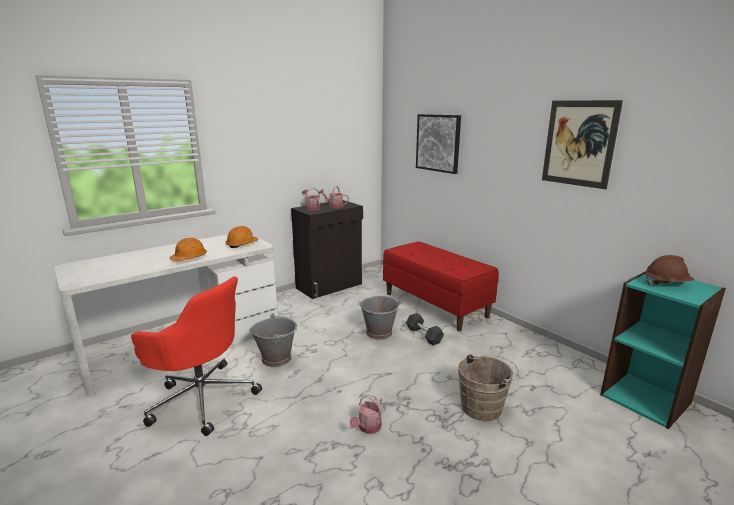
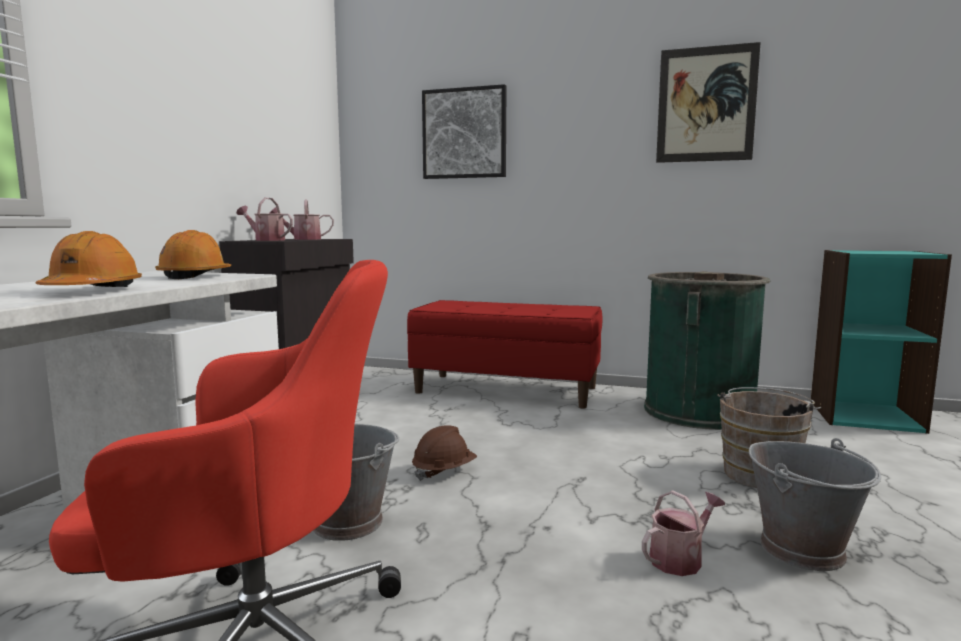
camera: 35 degrees left, 10 degrees down
(367, 428) = (680, 559): watering can -> watering can turned 120 degrees counterclockwise
(379, 333) = (481, 436): grey bucket -> grey bucket (803, 549)
(424, 335) = (549, 423): grey dumbbell -> none
(525, 355) = (699, 411): none -> green trash can
(666, 284) = (875, 251): brown hard hat -> brown hard hat (444, 471)

